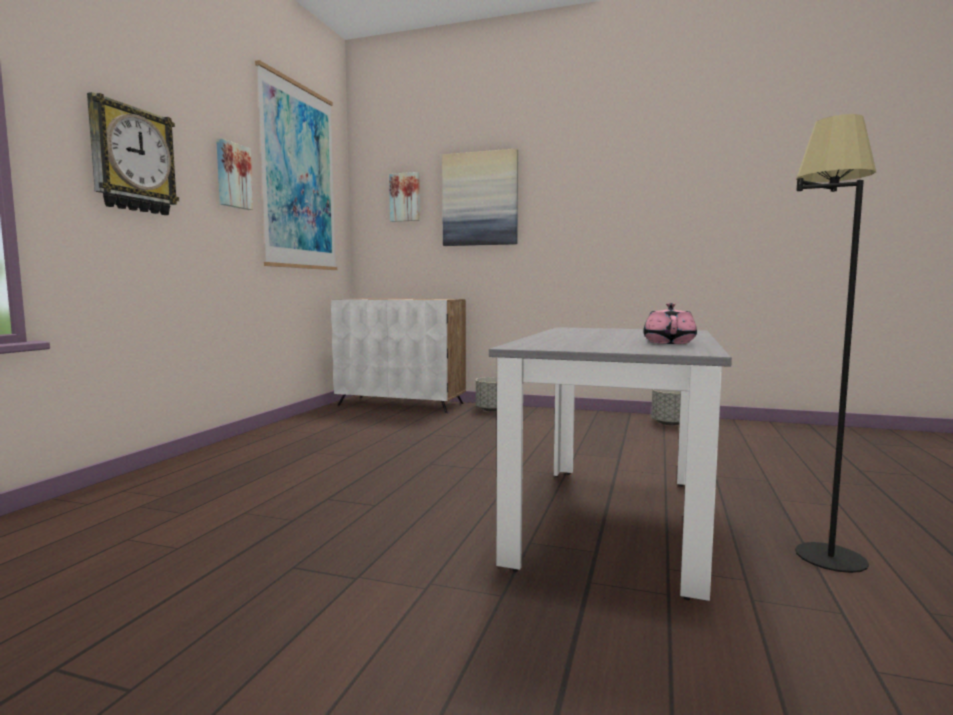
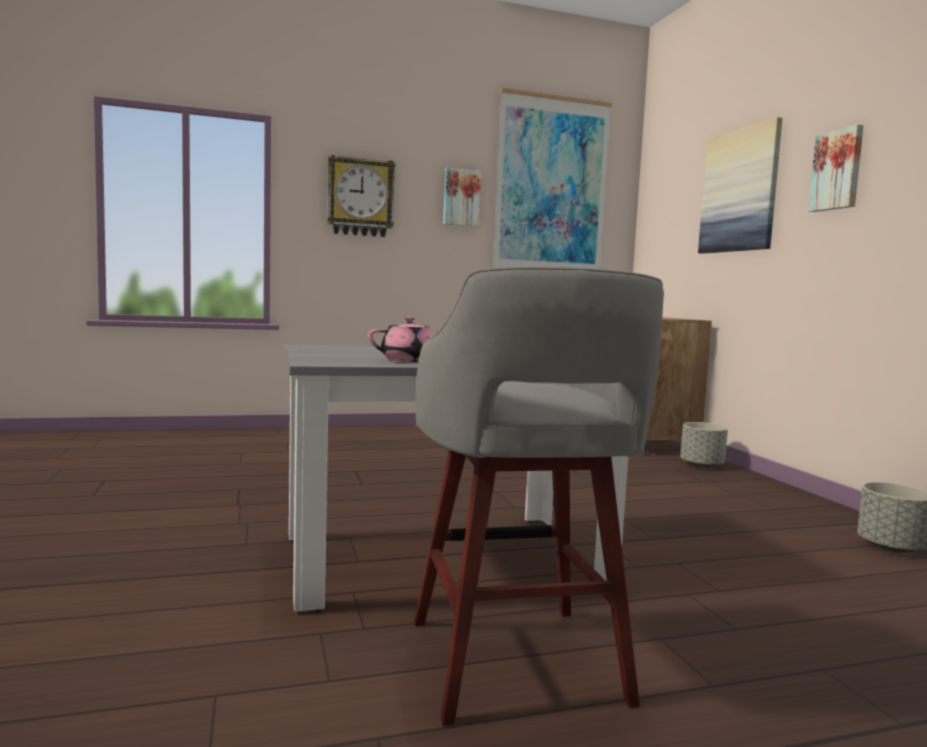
camera: 55 degrees right, 0 degrees up
(405, 197) = (676, 196): picture -> picture (837, 170)
(815, 544) = (516, 665): black floor lamp -> grey stool

